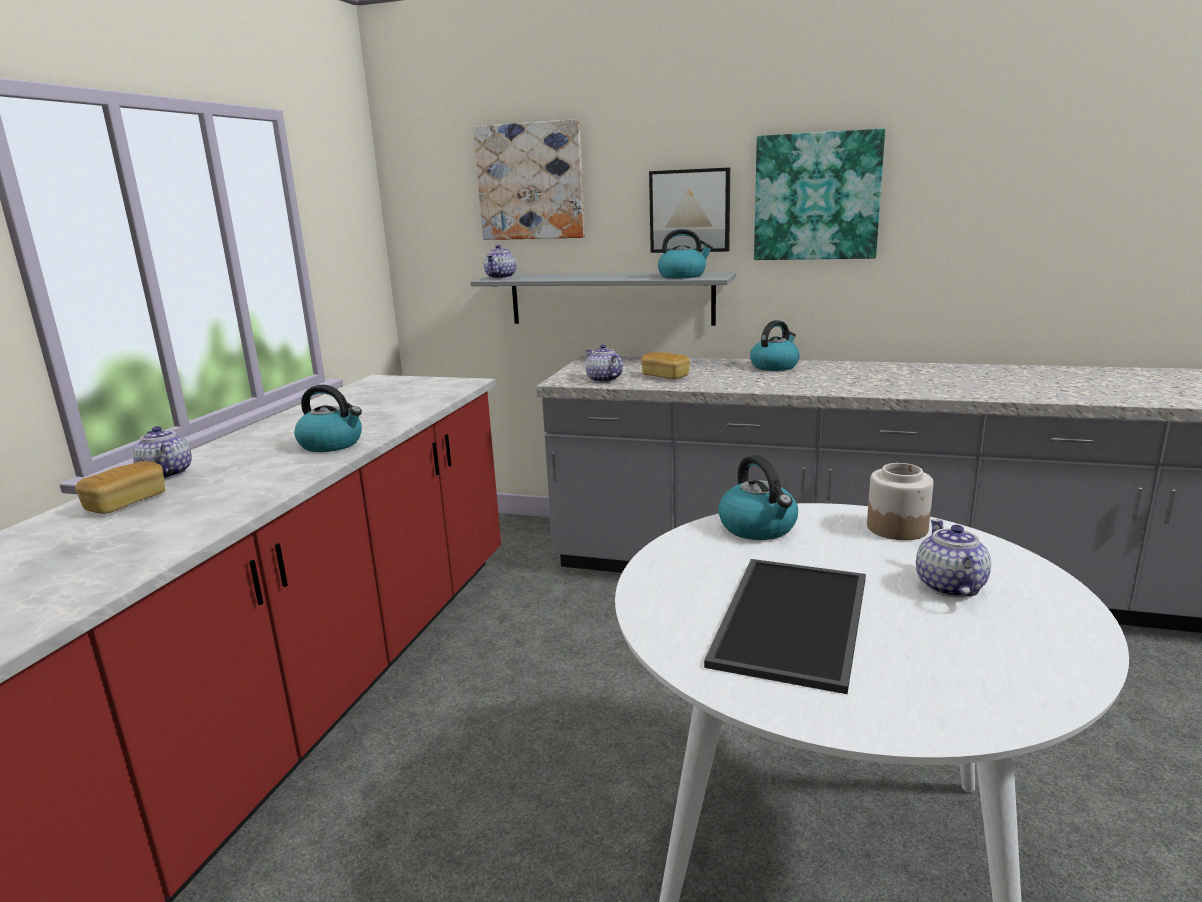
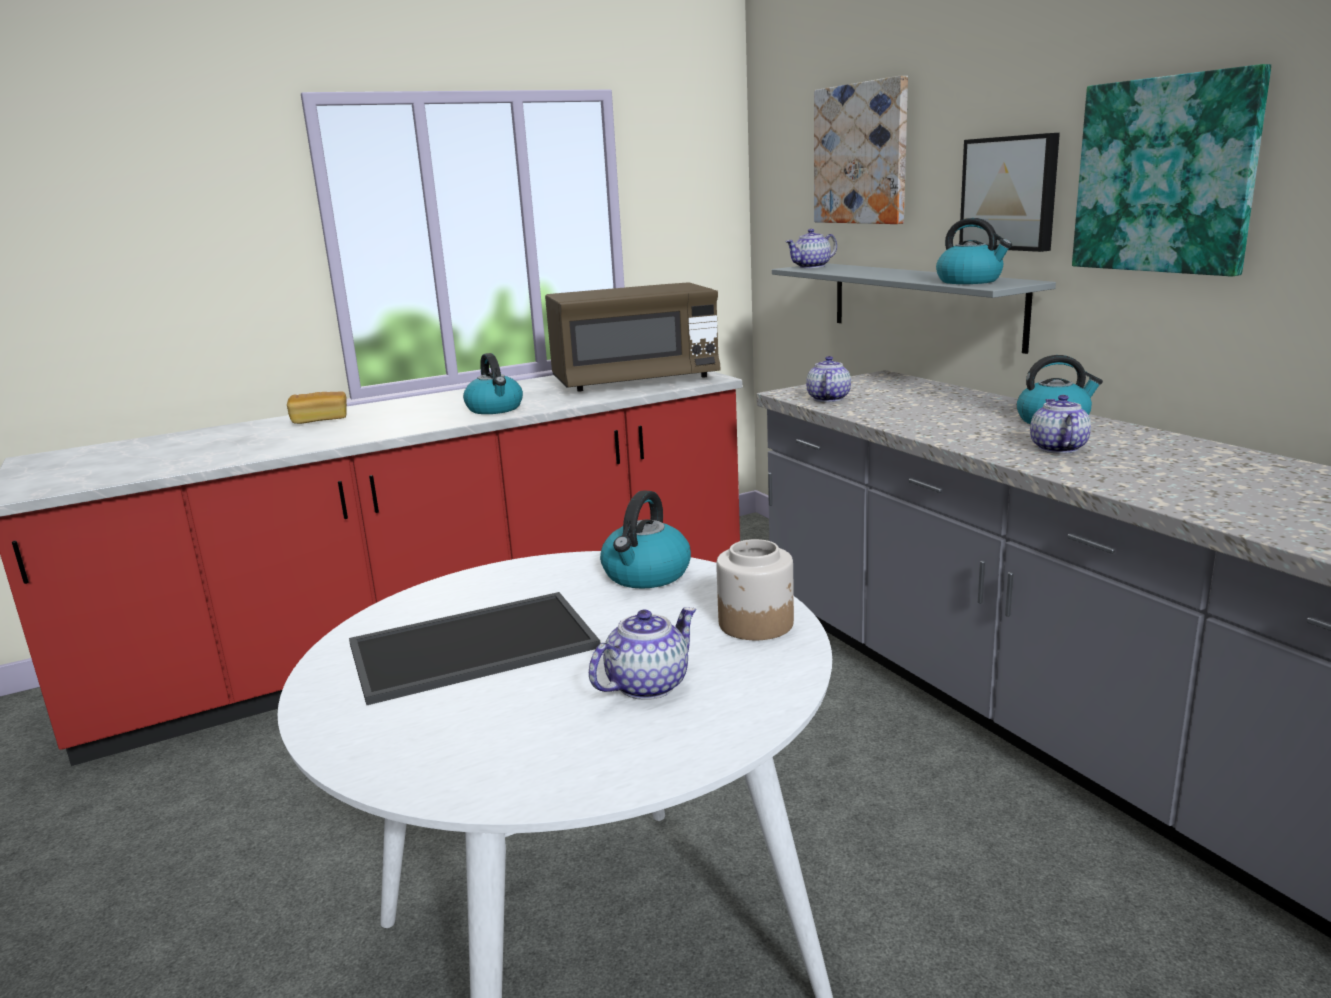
camera: 45 degrees right, 0 degrees up
(165, 474) = (376, 407): teapot -> teapot (1057, 448)
(403, 396) = (635, 381): none -> brown microwave
(665, 376) = (894, 407): bread -> none

